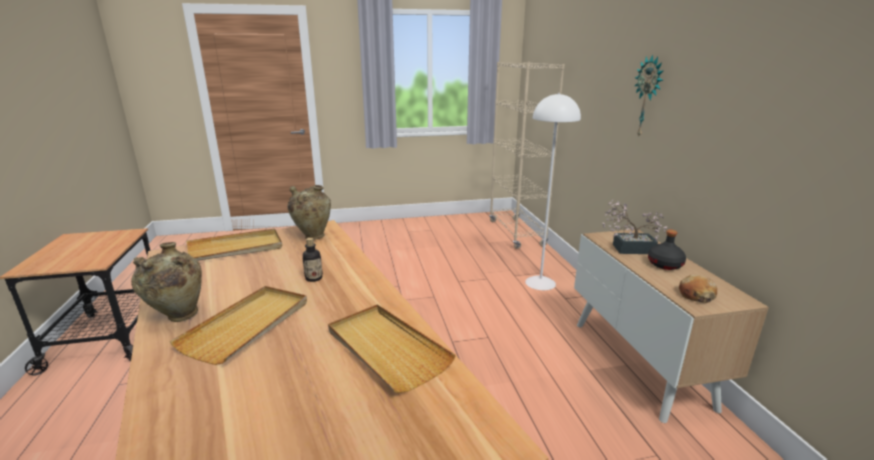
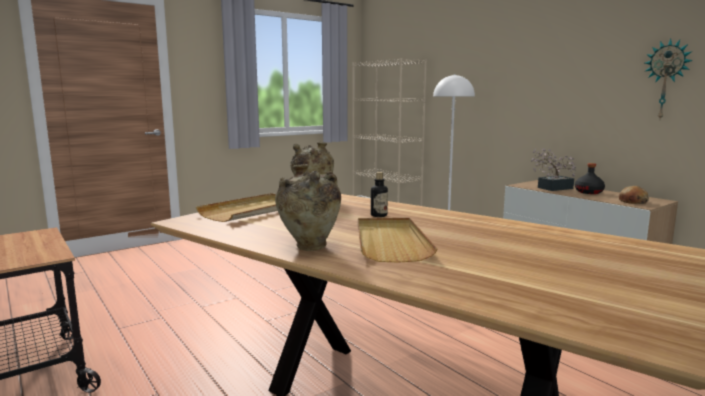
camera: 25 degrees left, 10 degrees down
(386, 349) = (529, 234): beige tray -> none
(648, 97) = (530, 73): wall clock -> wall clock (666, 80)

